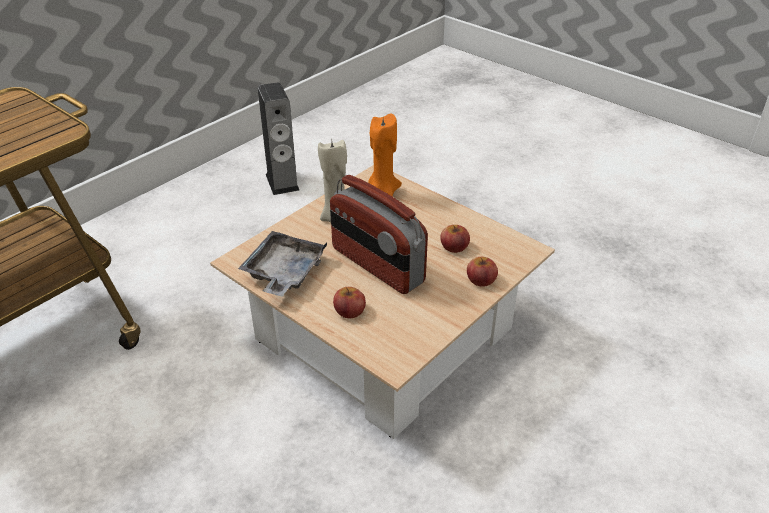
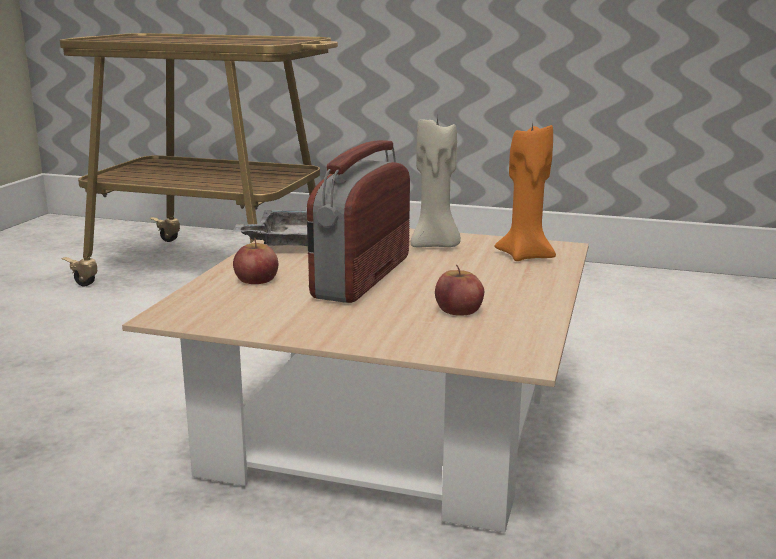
camera: 65 degrees right, 20 degrees down
(282, 182) = (599, 299): speaker -> none
(481, 279) = (397, 337): apple -> none

